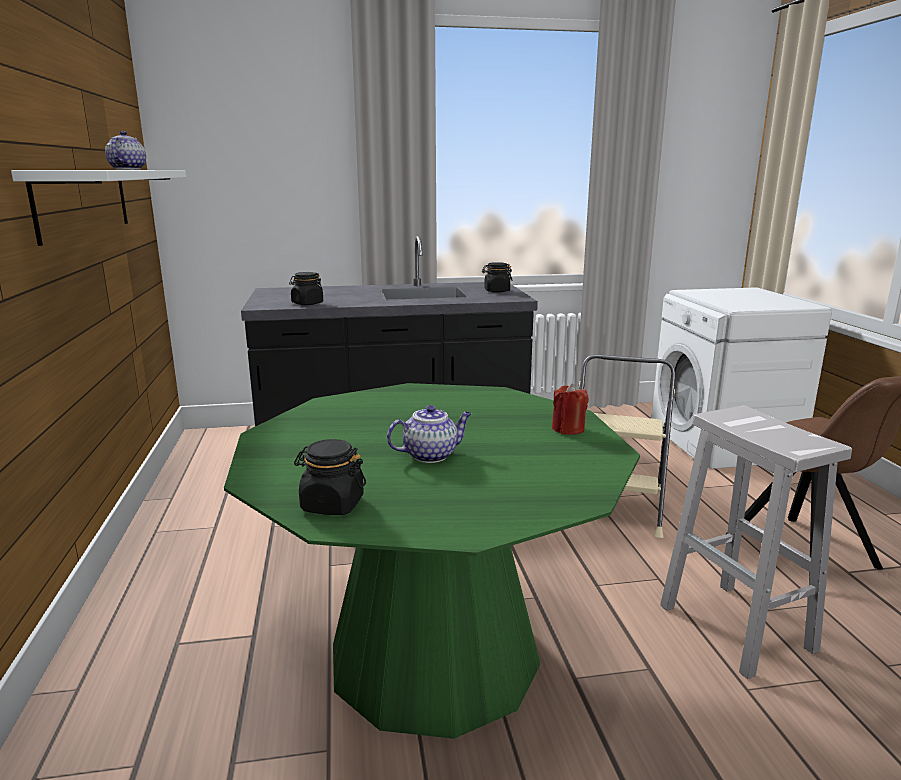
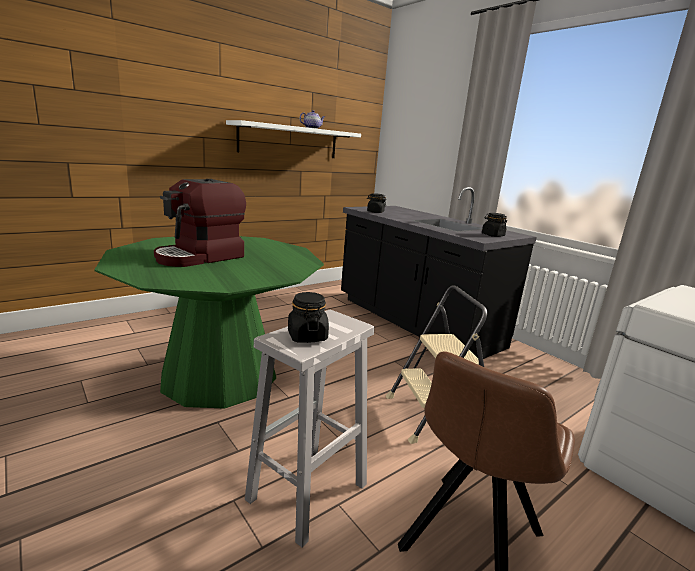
camera: 60 degrees right, 0 degrees up
(332, 505) = (138, 249): black jar -> black jar (307, 336)
(431, 455) = (200, 257): teapot -> coffee machine
(568, 429) = (258, 277): red candle -> none

